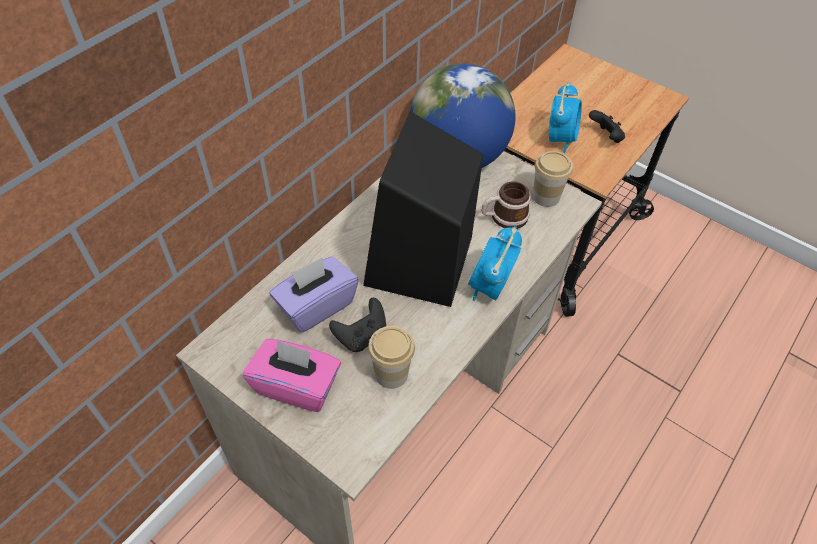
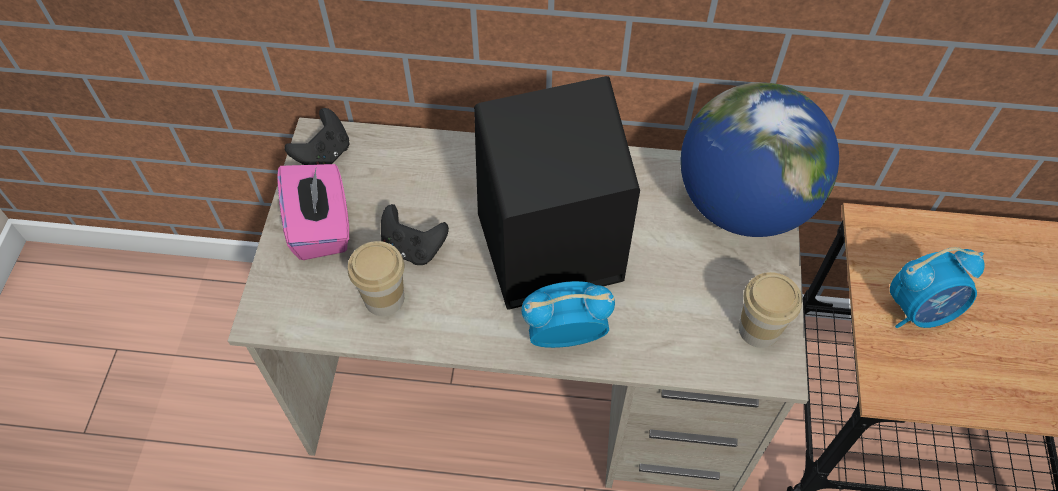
camera: 60 degrees right, 5 degrees up
(316, 306) = (424, 189): purple tissue box -> none
(503, 217) = (684, 299): mug -> none
(605, 137) = (978, 365): black game controller -> black game controller (324, 155)

